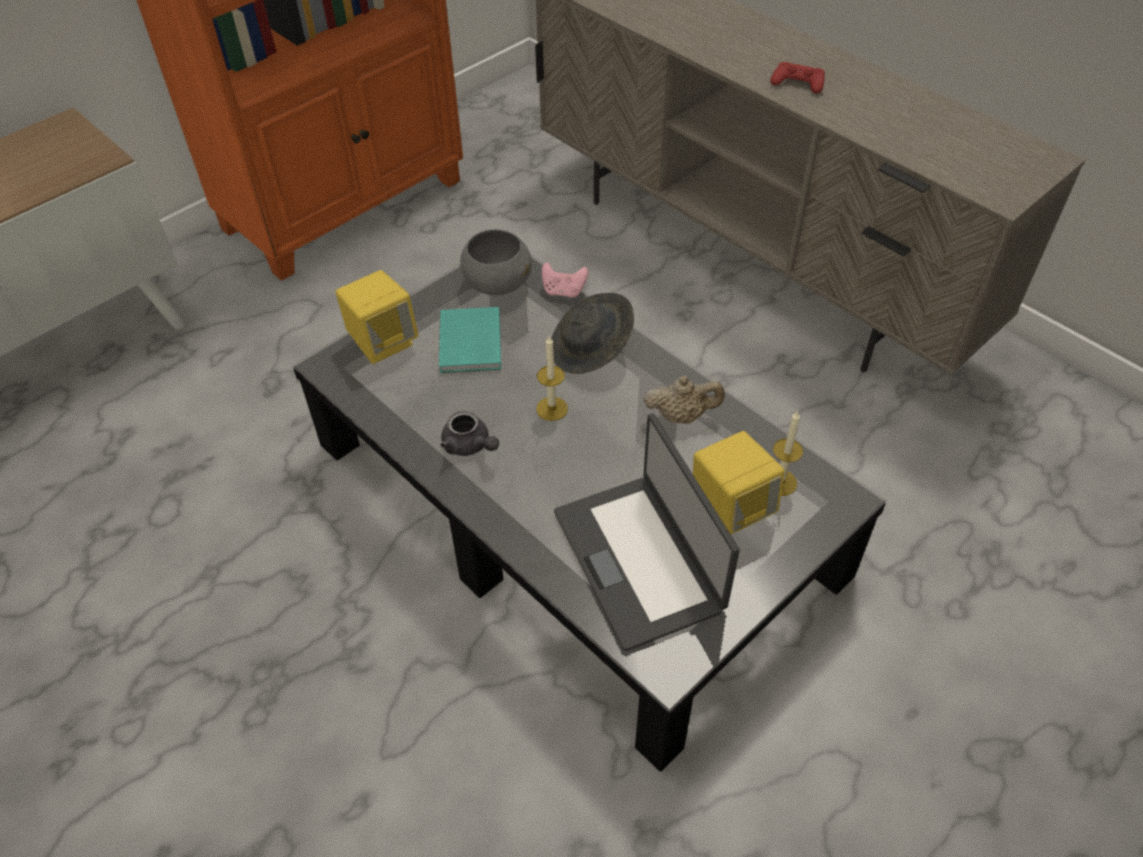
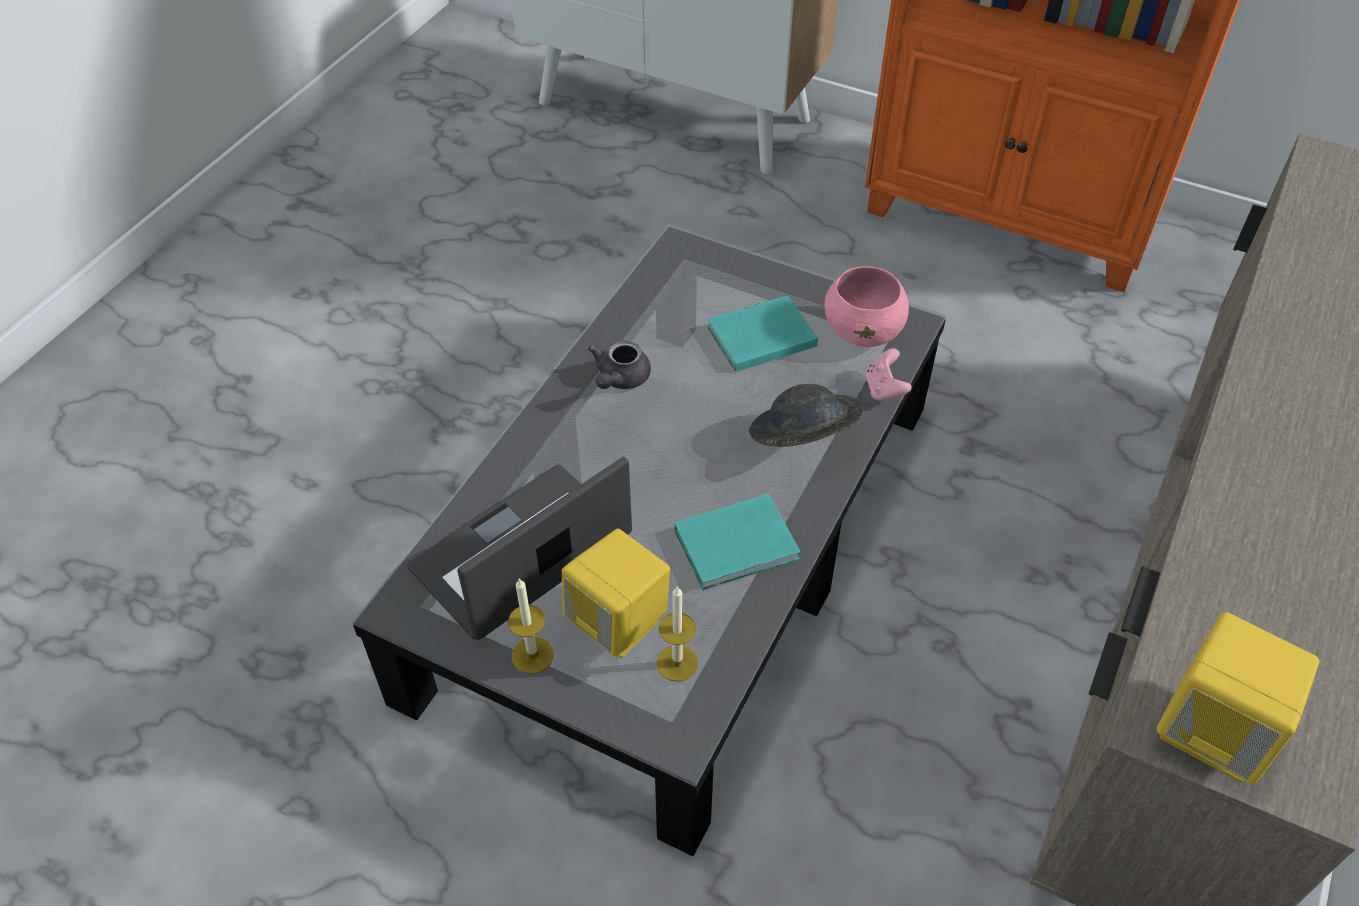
camera: 70 degrees right, 0 degrees up
(383, 342) = (728, 273): yellow speaker -> yellow speaker (1214, 732)
(497, 283) = (863, 331): grey bowl -> pink bowl
(552, 408) = (698, 428): candle -> candle (532, 655)
(681, 416) = (739, 545): beige teapot -> turquoise book
(798, 83) = (1276, 436): red game controller -> none

